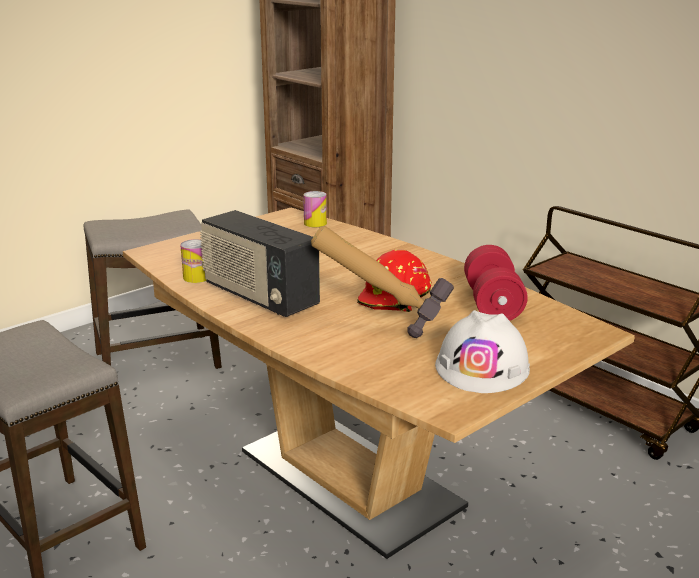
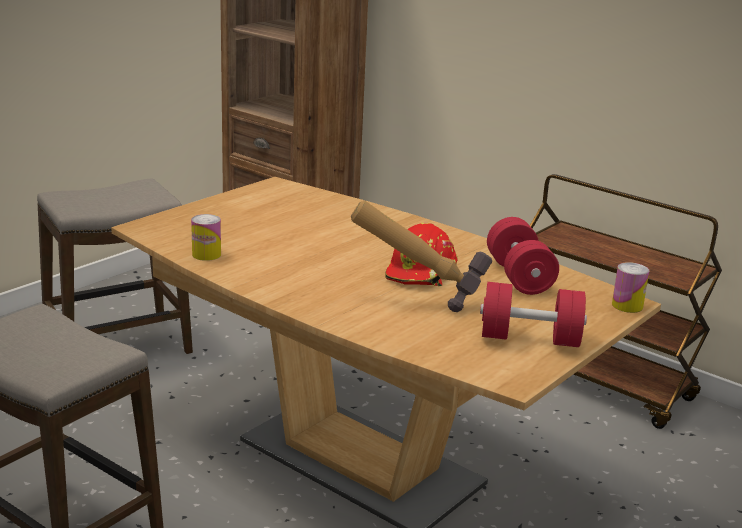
camera: 10 degrees left, 0 degrees up
(259, 297) = (282, 274): radio -> none
(315, 223) = (308, 194): can -> can (627, 305)
(482, 367) = (529, 339): white hard hat -> red dumbbell

